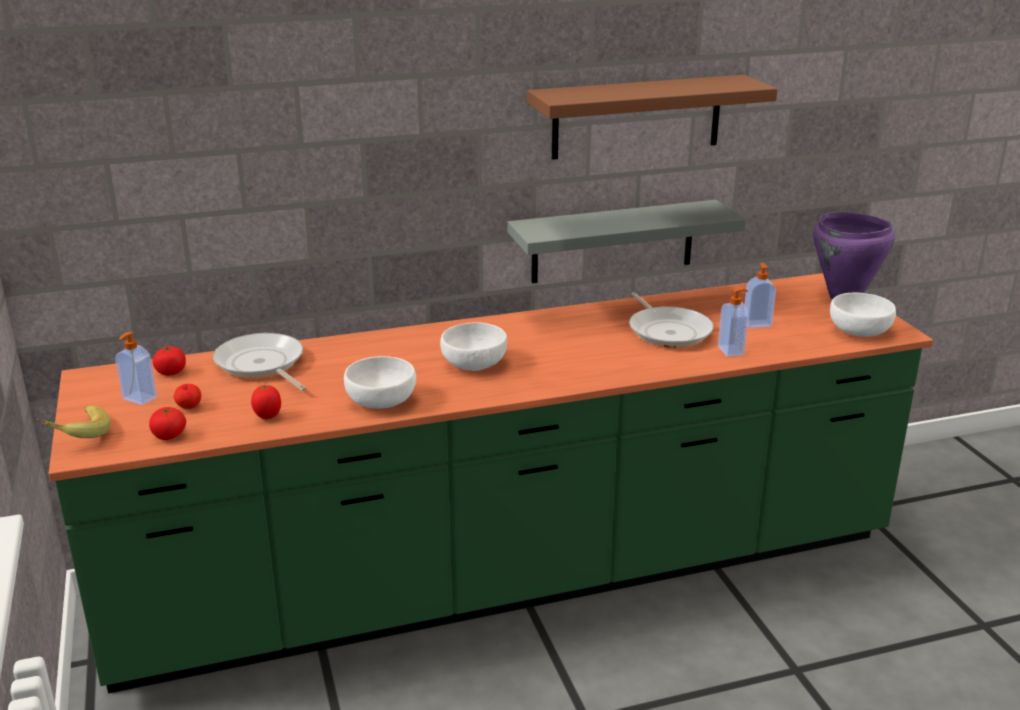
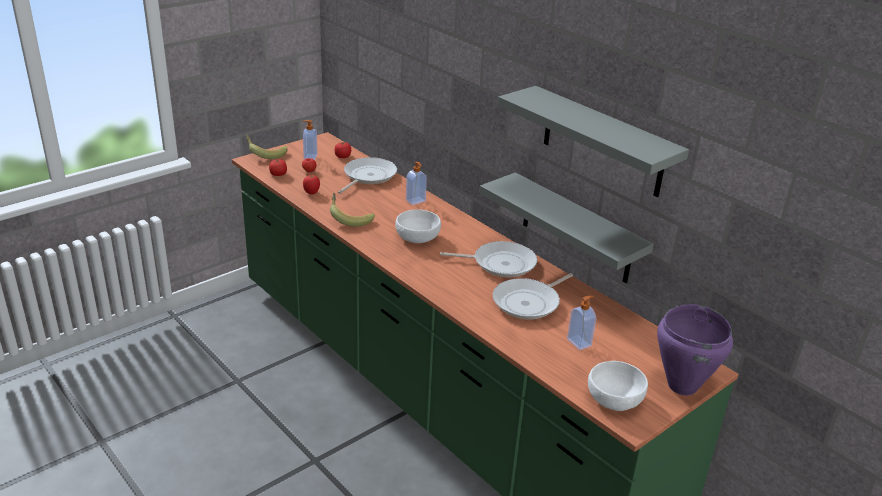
camera: 65 degrees right, 5 degrees up
(380, 400) = (350, 219): white bowl -> banana
(574, 328) = (500, 263): none -> frying pan
(637, 117) = (602, 142): brown shelf -> grey shelf
(731, 351) = (517, 335): soap dispenser -> soap dispenser (416, 201)

